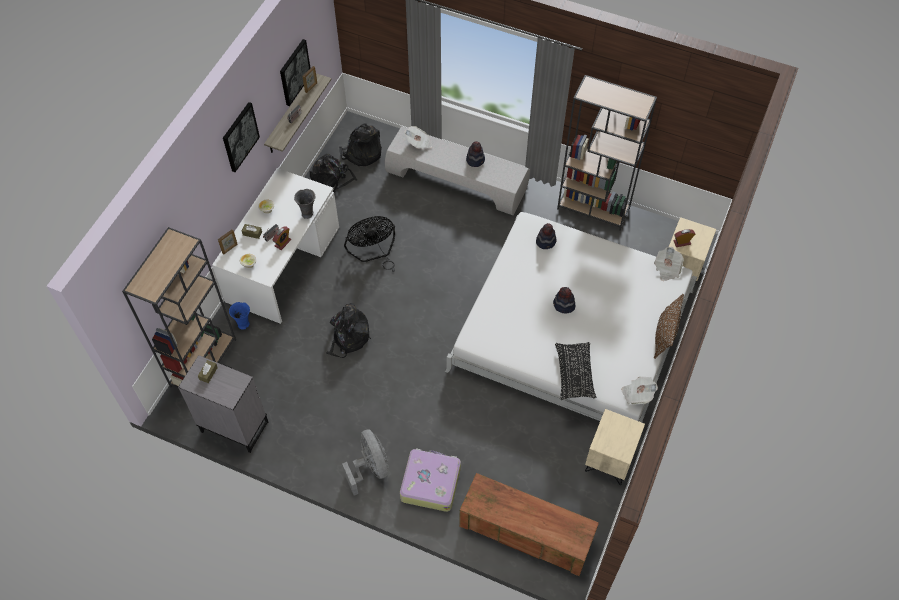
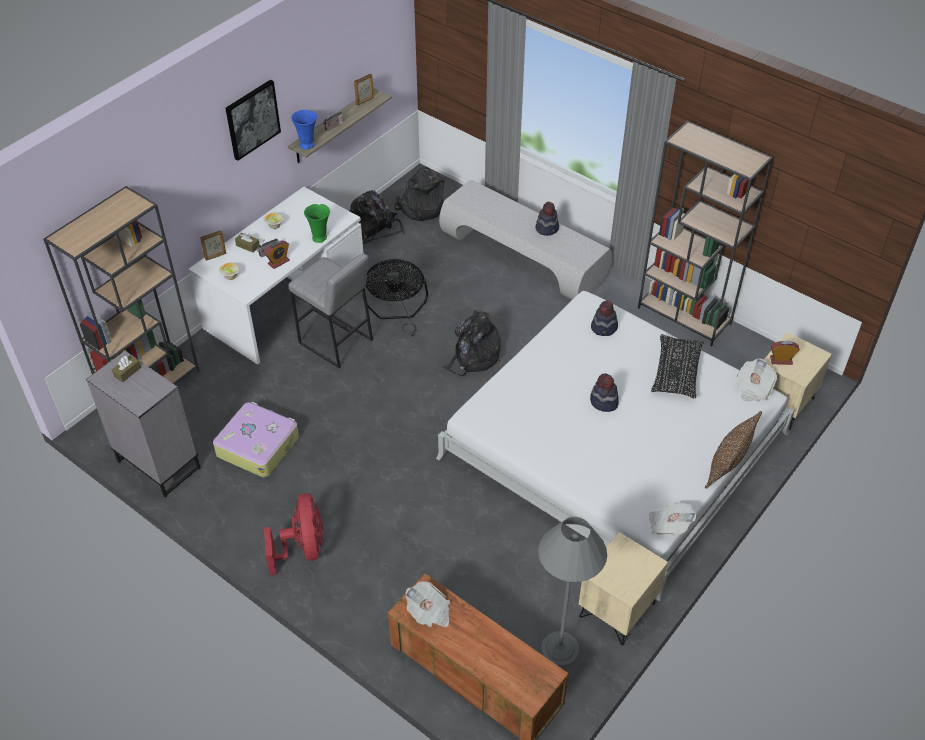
camera: 15 degrees right, 10 degrees down
(244, 324) = (215, 357): blue vase -> blue vase (307, 145)
(294, 72) = (345, 74): picture -> none
(308, 213) = (320, 238): grey vase -> green vase
(336, 290) = (336, 342): none -> grey stool
(348, 337) = (332, 396): black backpack -> black backpack (473, 357)
(370, 468) = (303, 548): grey fan -> red fan
(419, 143) = (485, 200): newspaper -> newspaper (429, 612)
(430, 483) = (372, 583): suitcase -> suitcase (258, 445)
(574, 374) = (592, 484): black pillow -> black pillow (676, 373)
(578, 499) = (559, 649): none -> grey floor lamp

